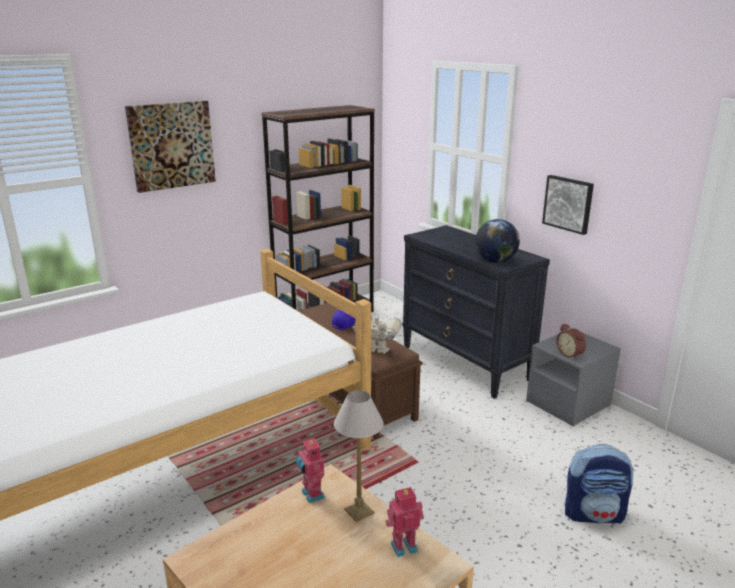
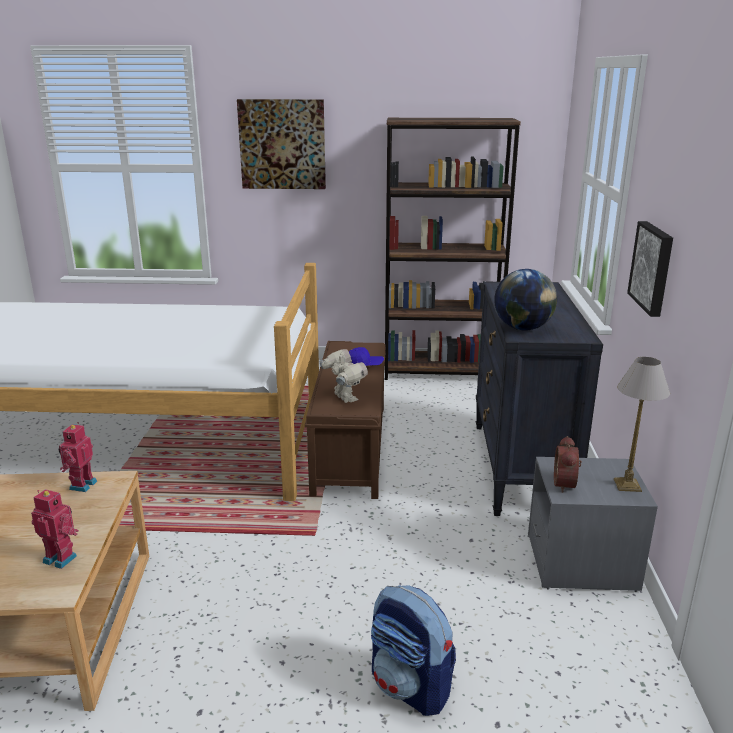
camera: 40 degrees right, 0 degrees up
(358, 511) = (85, 514): table lamp -> table lamp (626, 485)

